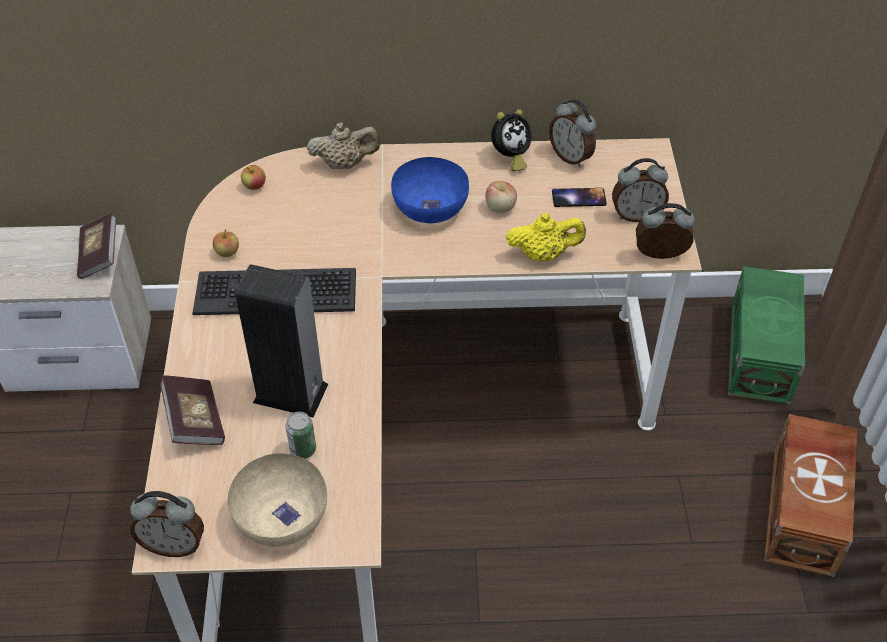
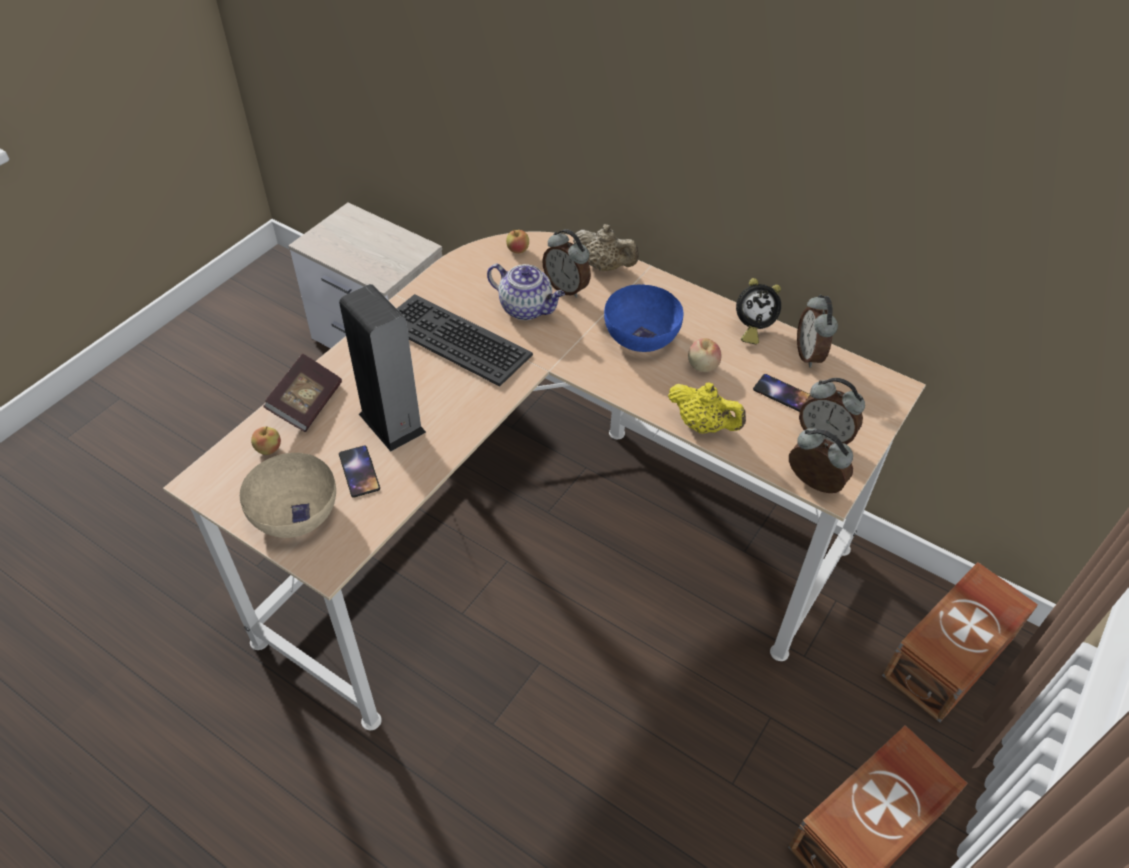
camera: 35 degrees right, 0 degrees up
(99, 256) = (404, 260): book -> none
(174, 544) = (207, 486): alarm clock -> alarm clock (567, 288)
(227, 252) = (449, 291): apple -> apple (268, 449)
(303, 449) = (359, 471): can -> phone
(312, 233) = (527, 308): none -> teapot
(761, 352) = (951, 657): green storage box -> brown storage box

